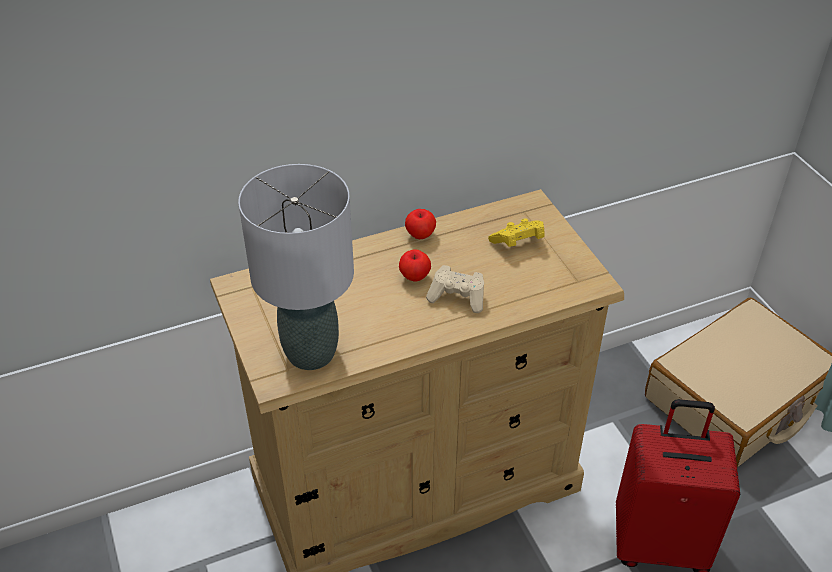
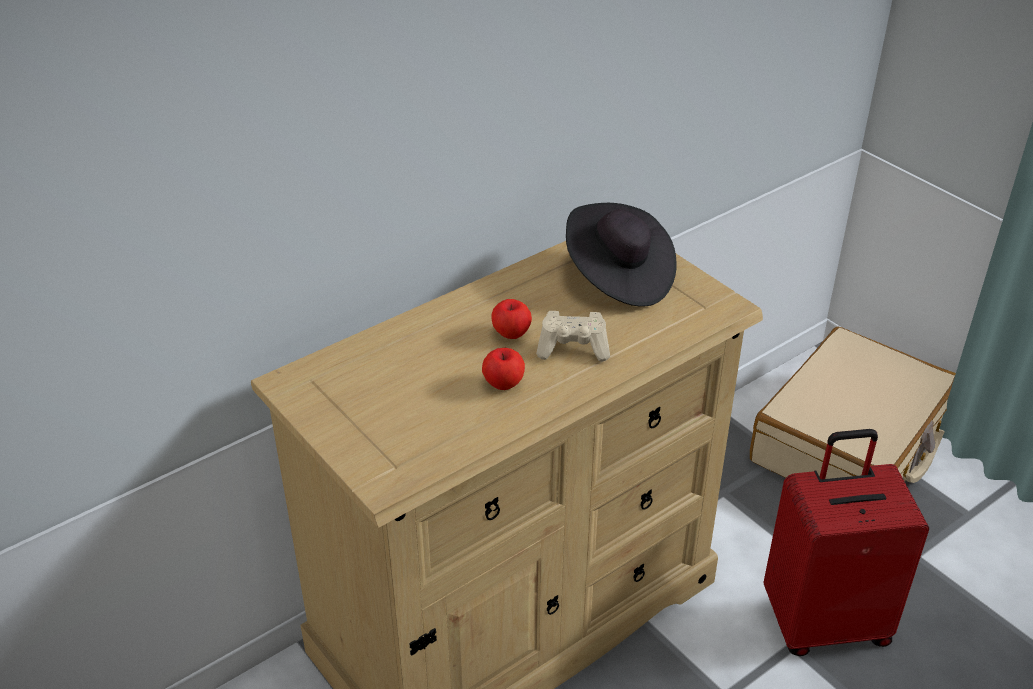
camera: 15 degrees left, 5 degrees down
(312, 353) = (419, 442): grey table lamp -> none
(420, 234) = (498, 287): apple -> apple (504, 383)
(518, 243) = (618, 277): yellow game controller -> black hat

